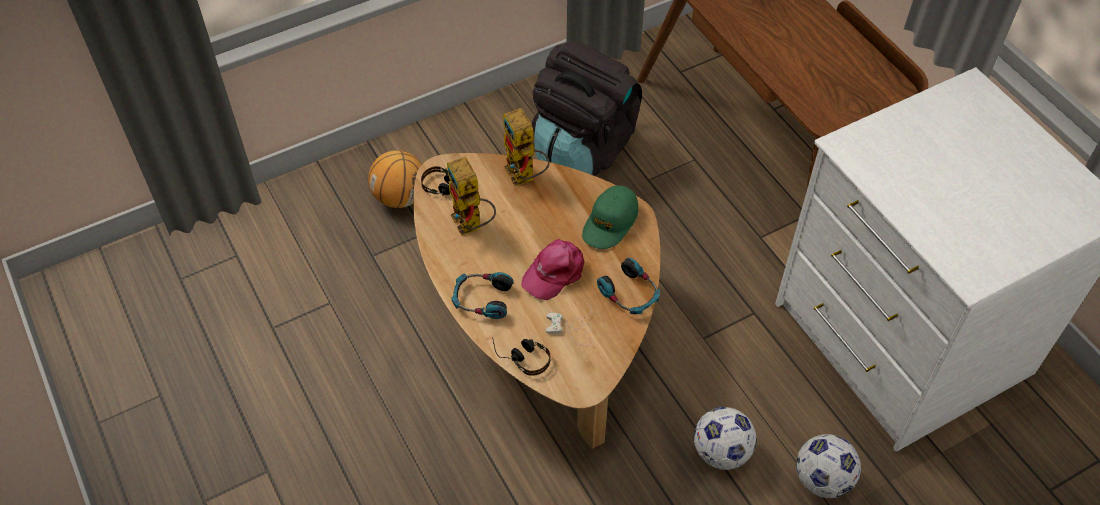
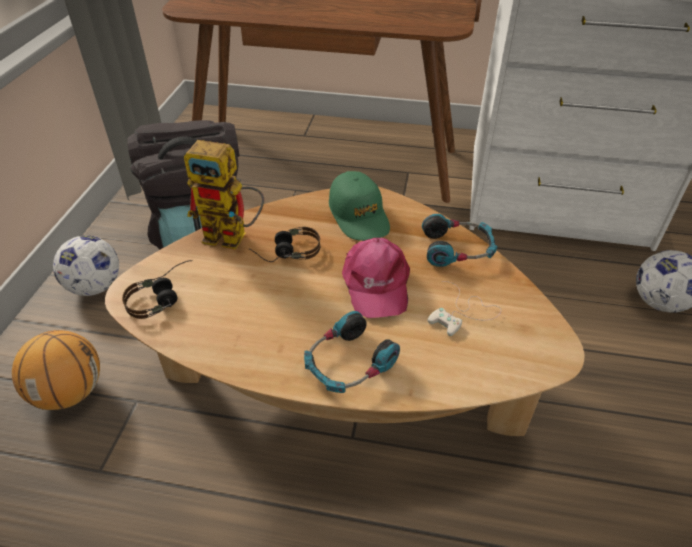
camera: 50 degrees left, 10 degrees down
(472, 226) = (240, 310): toy robot -> none
(521, 356) = (465, 378): headphones -> headphones (286, 253)
(720, 452) = (591, 345): football -> football (95, 287)

